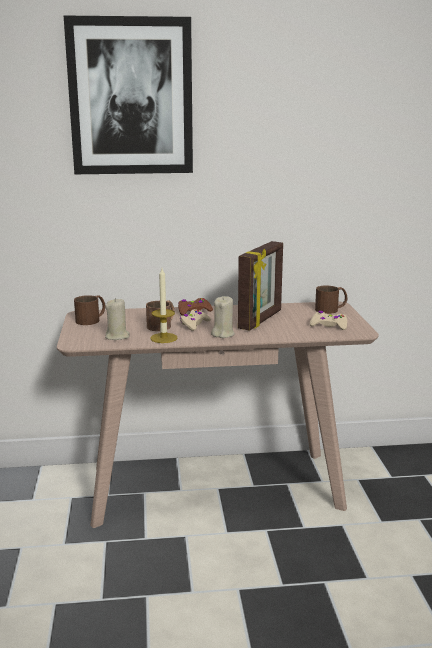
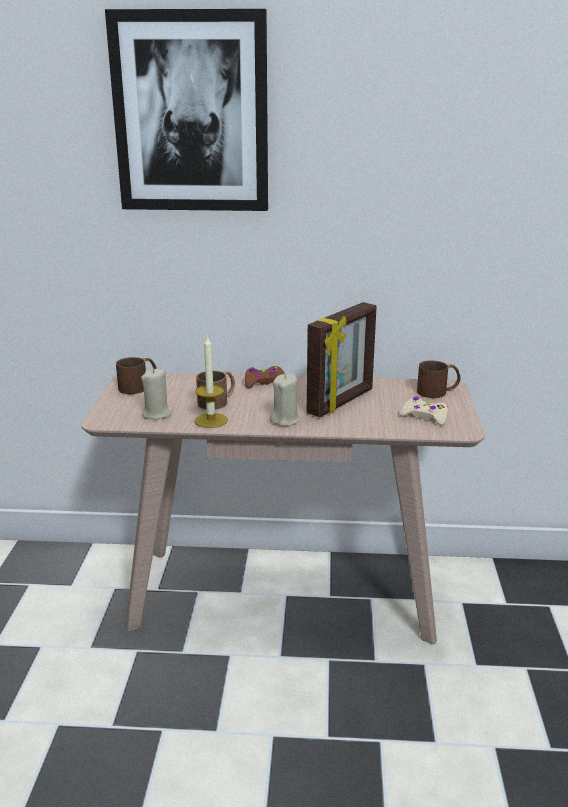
camera: 10 degrees right, 5 degrees up
(194, 324) = (256, 402): beige game controller -> none

